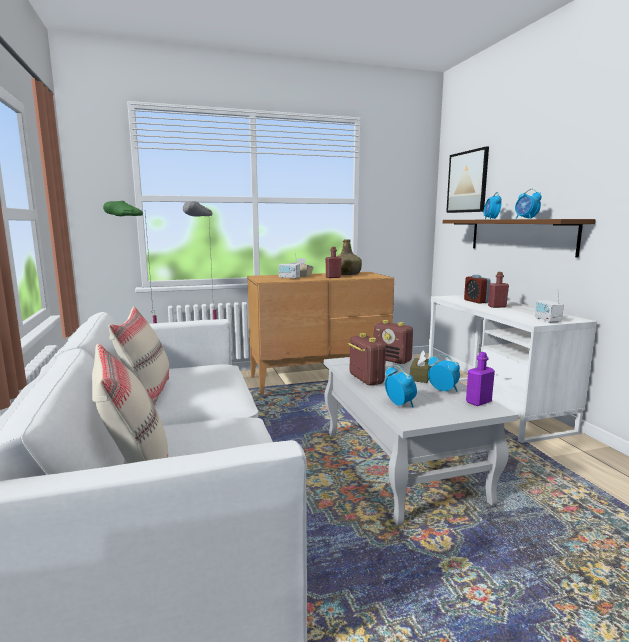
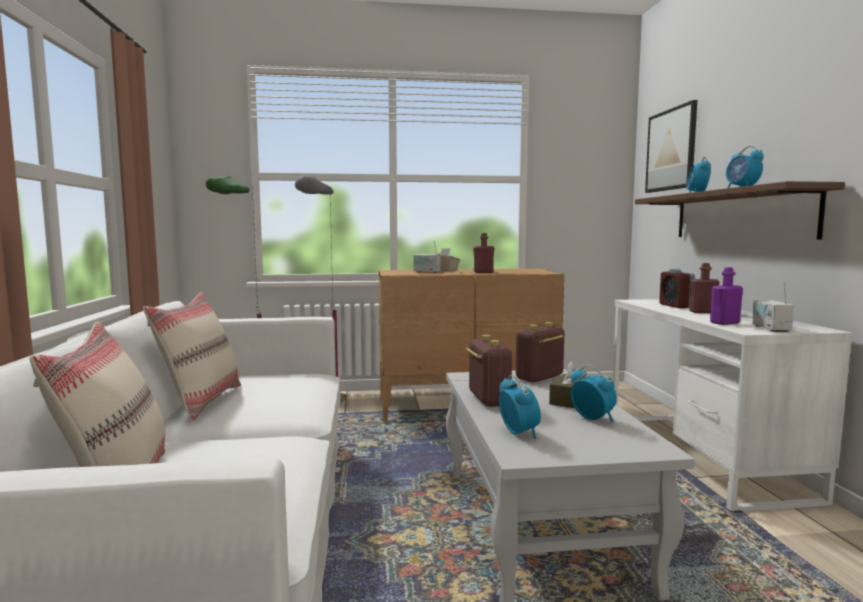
camera: 10 degrees right, 5 degrees down
(347, 274) = (505, 270): green bottle -> none
(392, 360) = (539, 378): radio -> radio turned 90 degrees clockwise
(478, 402) = (639, 437): purple bottle -> purple bottle (724, 323)

